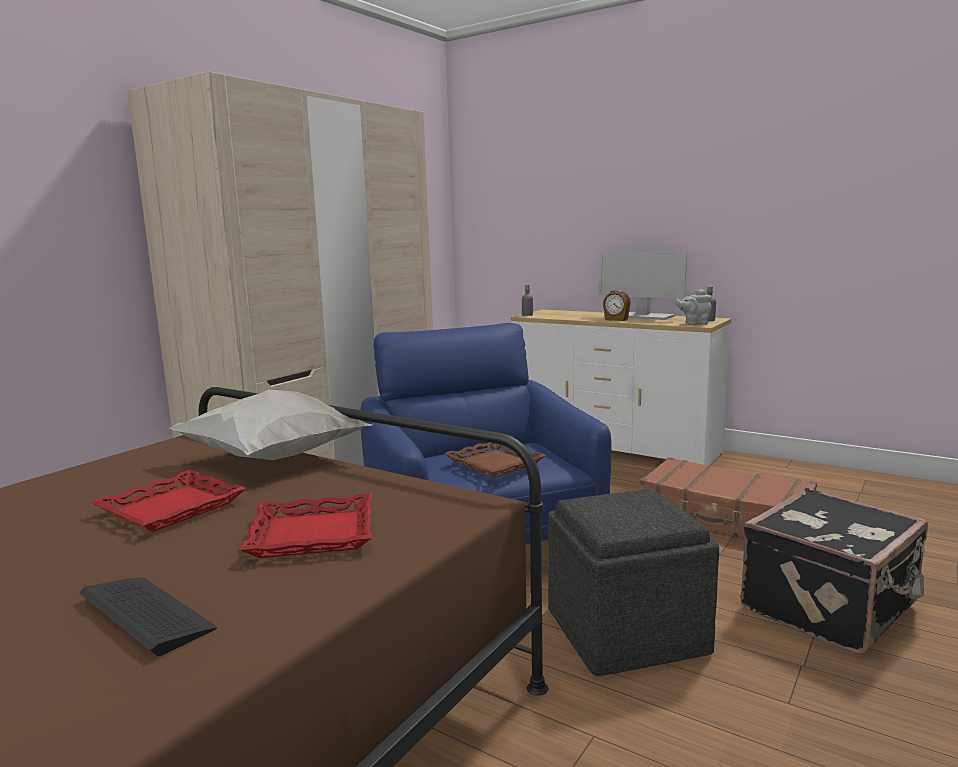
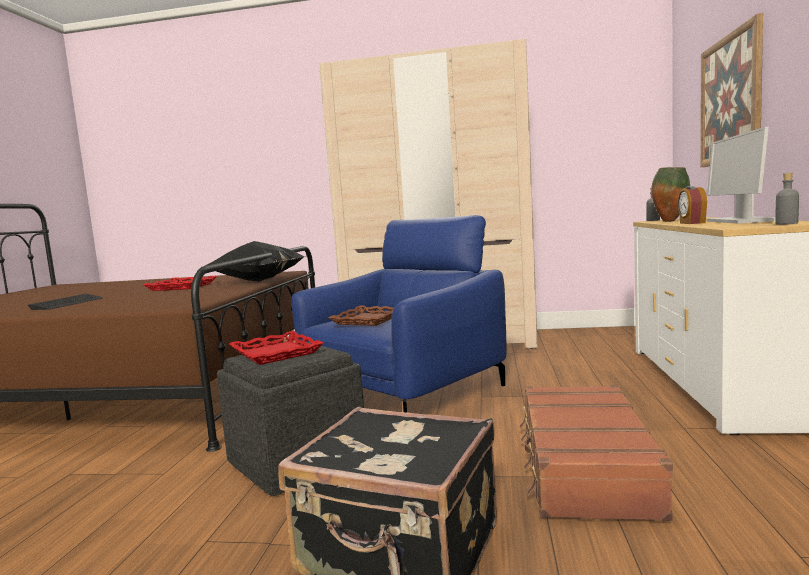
camera: 65 degrees right, 5 degrees down
(276, 459) = (256, 282): white pillow -> black pillow
(313, 534) = (144, 300): red tray -> red tray (277, 353)
(565, 317) = (670, 221): none -> vase
(570, 212) = (730, 99): none -> picture
(694, 324) = (735, 226): grey teapot -> none

